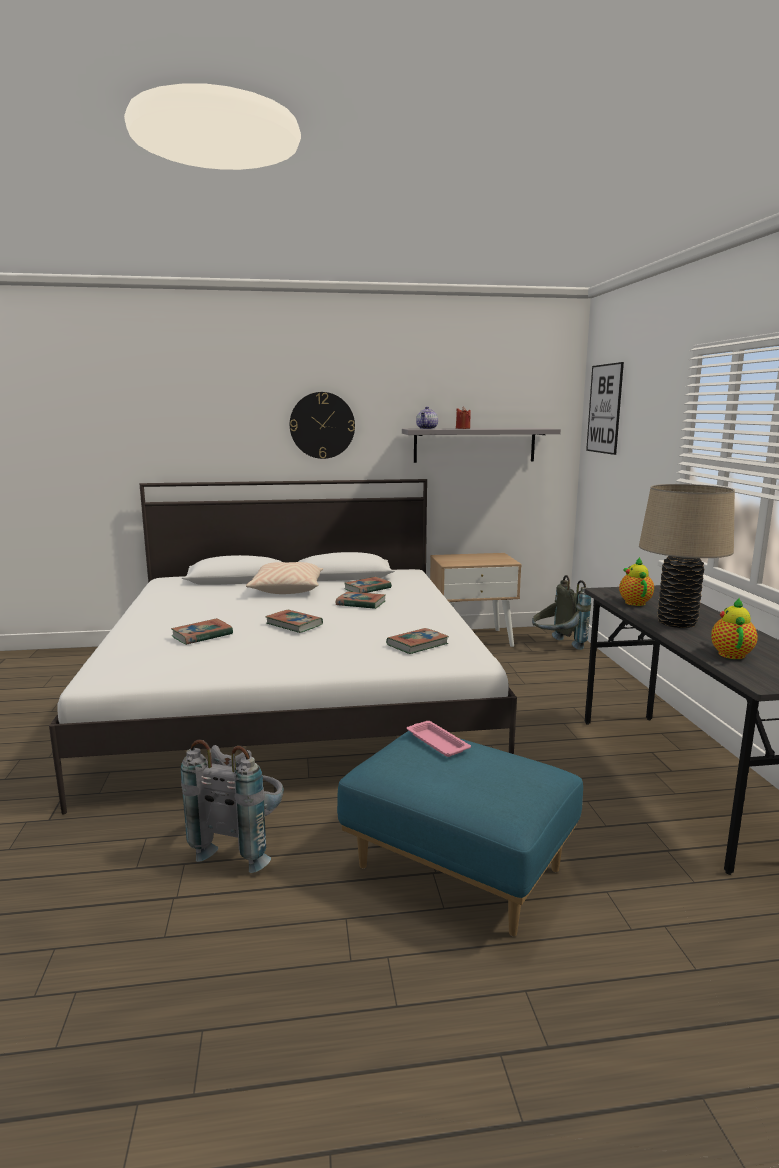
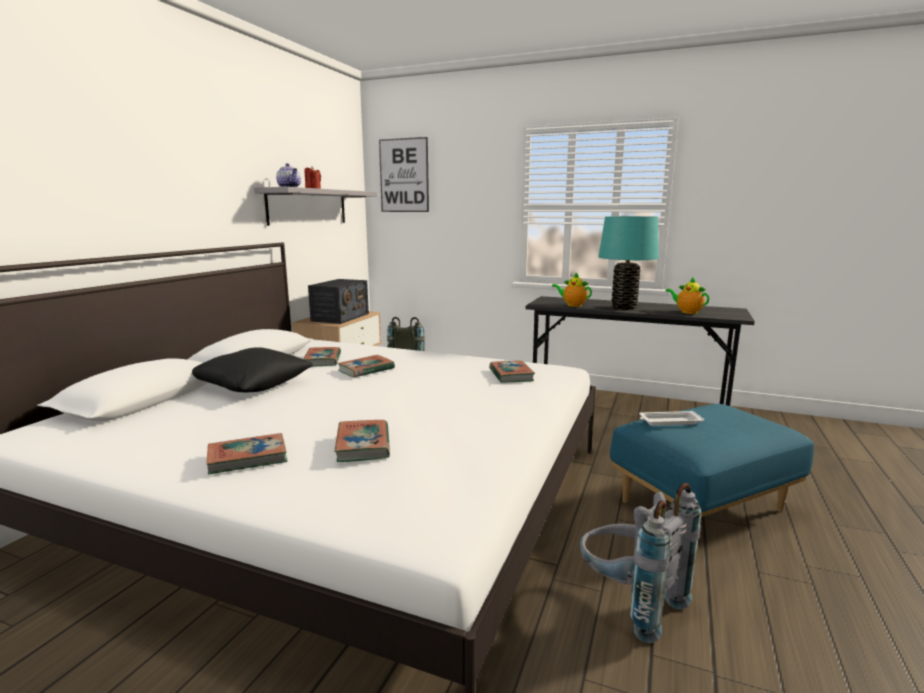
camera: 60 degrees left, 0 degrees up
(287, 589) = (251, 385): beige pillow -> black pillow
(294, 624) = (389, 401): book -> book (247, 458)
(322, 425) = (177, 179): wall clock -> none
(436, 742) = (669, 421): pink tray -> white tray
(473, 560) = (340, 317): none -> radio
(676, 623) = (623, 308): beige table lamp -> turquoise table lamp

